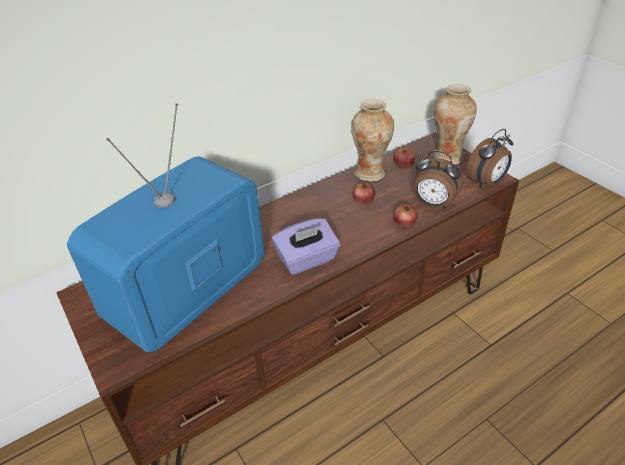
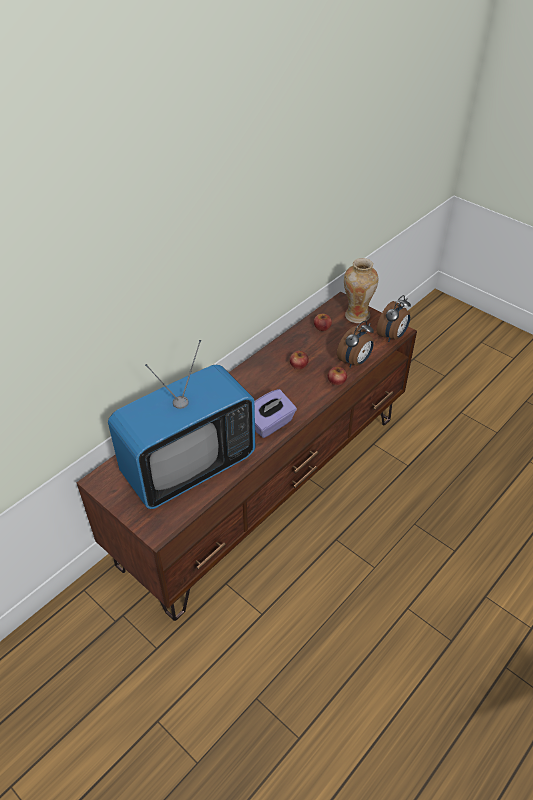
camera: 15 degrees left, 5 degrees up
(190, 295) = (189, 466): television -> television turned 150 degrees counterclockwise
(370, 173) = (297, 339): vase -> none
(433, 204) = (355, 362): alarm clock -> alarm clock turned 60 degrees counterclockwise

